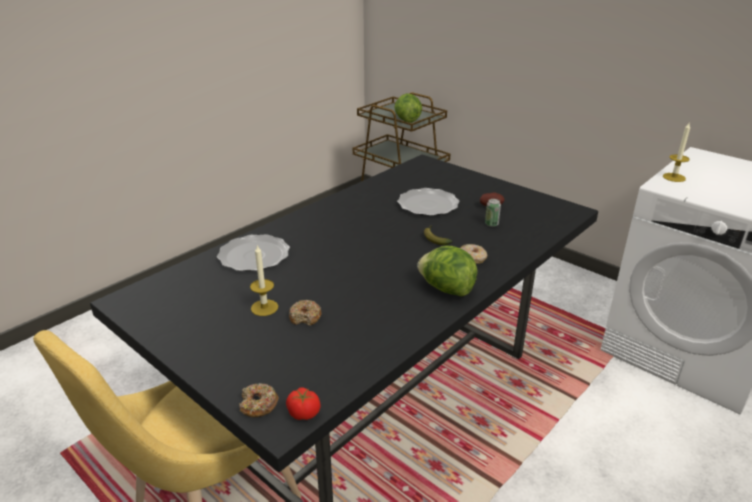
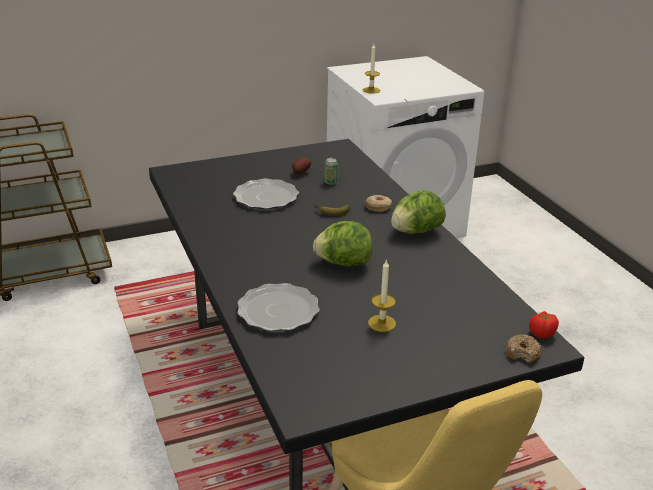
camera: 65 degrees left, 0 degrees up
(305, 317) = (413, 305): donut -> none
(406, 120) = (41, 149): lettuce -> lettuce (343, 263)

